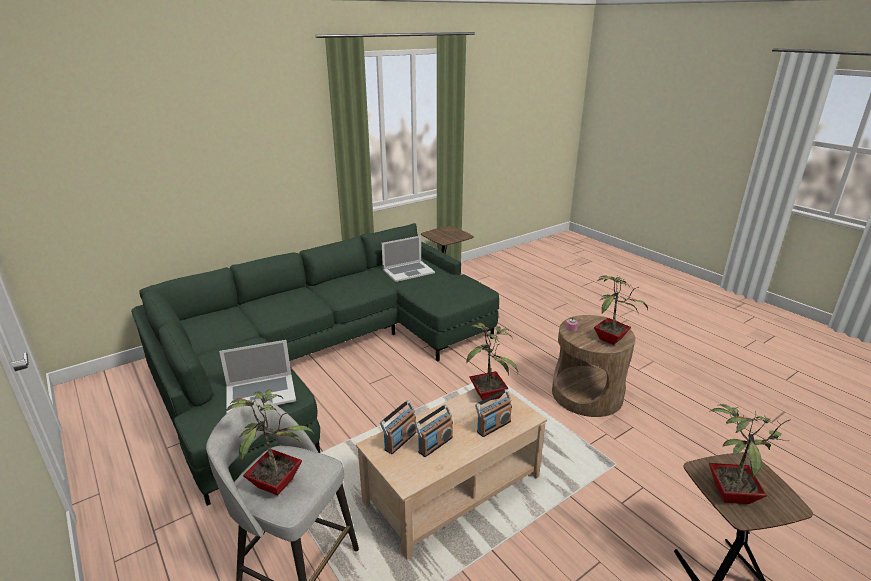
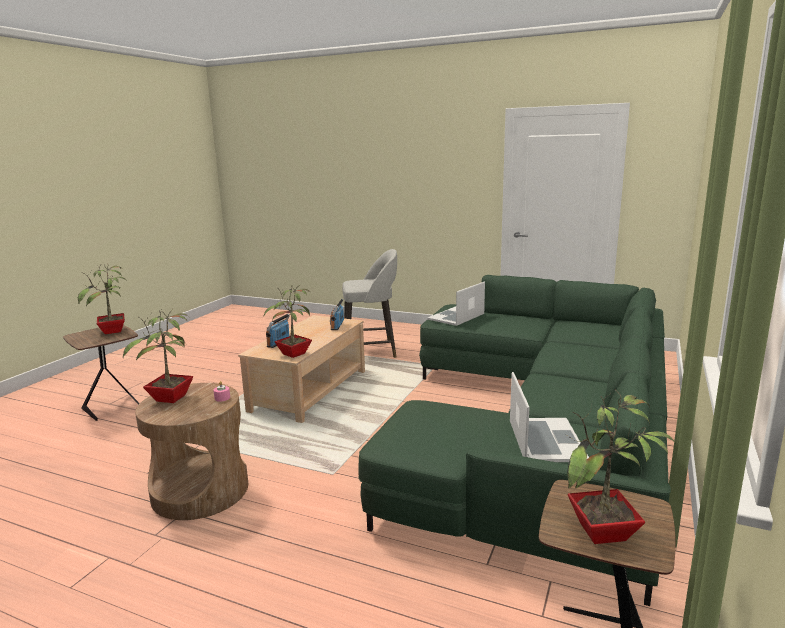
camera: 150 degrees right, 10 degrees down
(277, 482) = (365, 281): potted plant -> potted plant (603, 535)
(408, 271) = (545, 440): laptop -> laptop turned 150 degrees clockwise
(435, 444) = (313, 329): radio -> none

